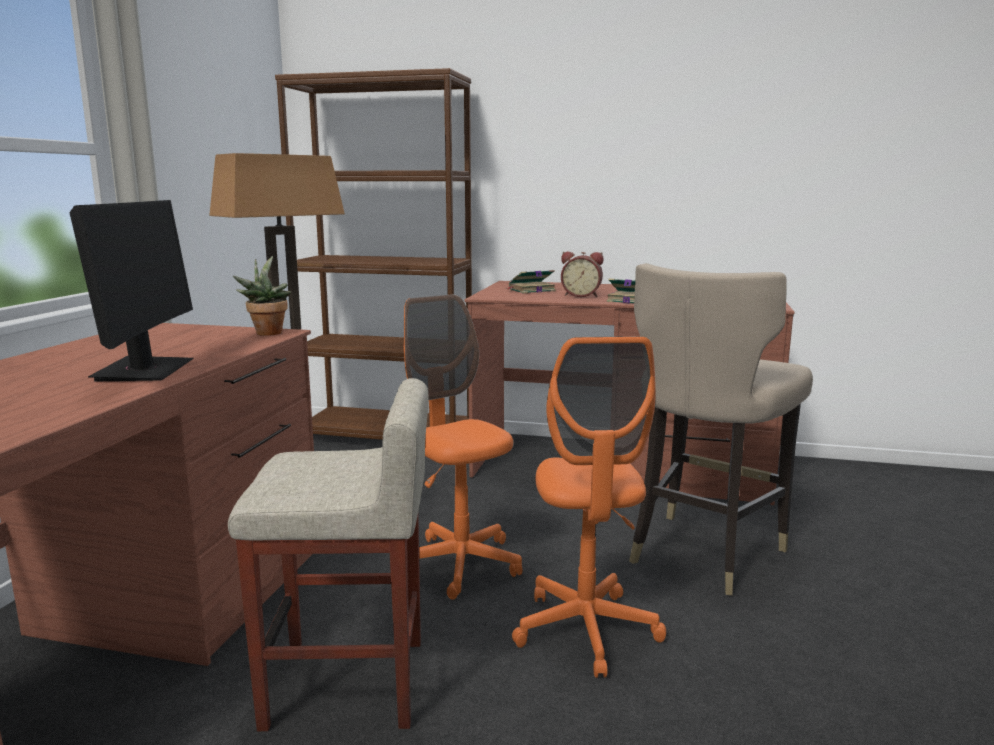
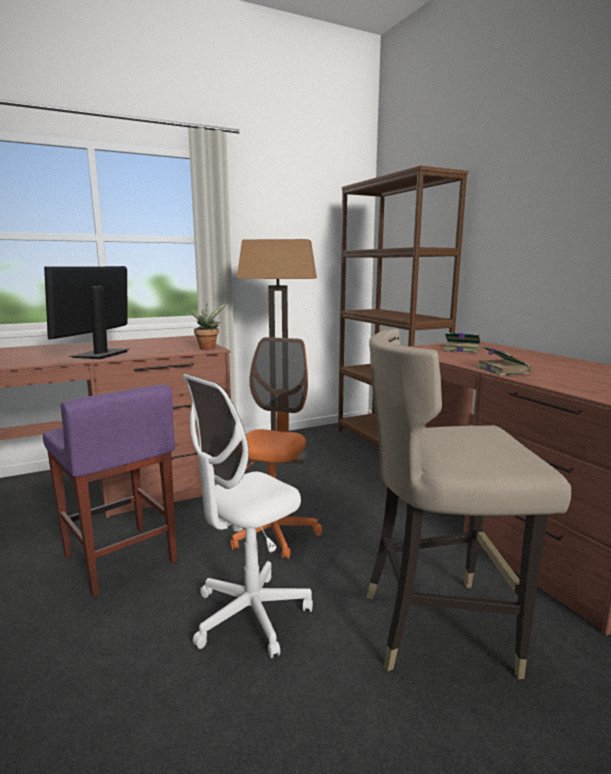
camera: 50 degrees right, 0 degrees up
(144, 370) = (100, 354): monitor -> monitor turned 150 degrees clockwise
(349, 683) = (120, 559): beige stool -> purple stool
(581, 295) = (481, 359): alarm clock -> none
(586, 630) = (250, 615): orange office chair -> white office chair

